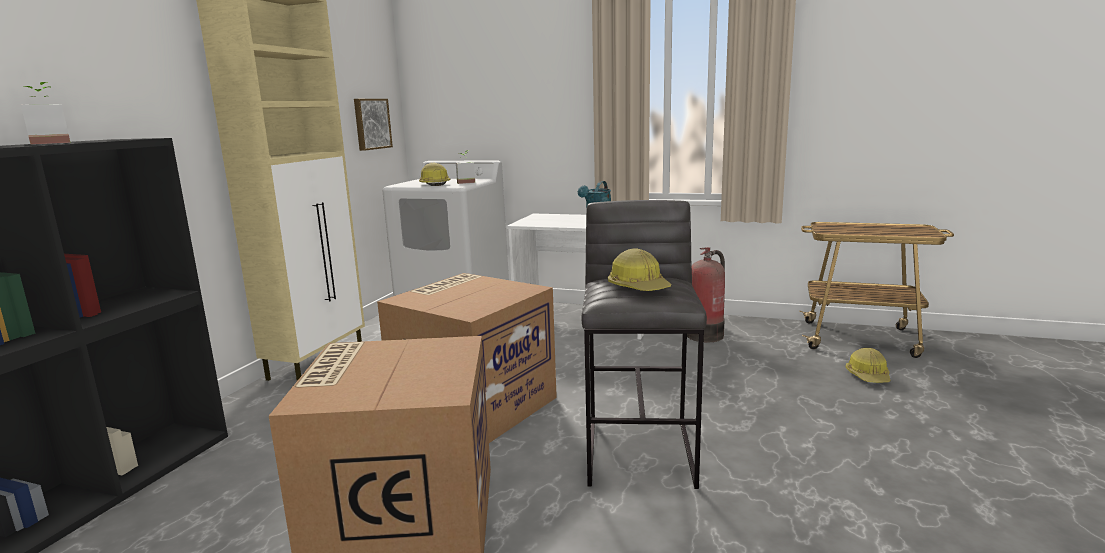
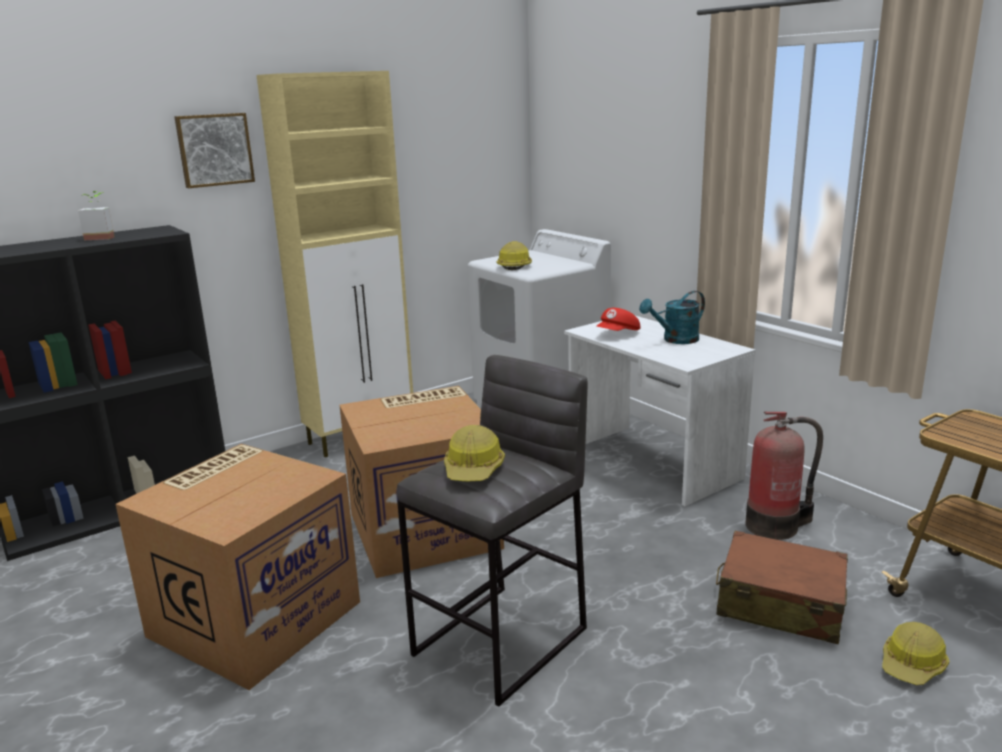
camera: 35 degrees right, 5 degrees up
(371, 124) = (477, 186): picture -> picture (214, 149)
(465, 182) = (549, 267): potted plant -> none
(551, 222) = (618, 334): none -> red cap
(768, 371) = (779, 604): none -> brown suitcase

